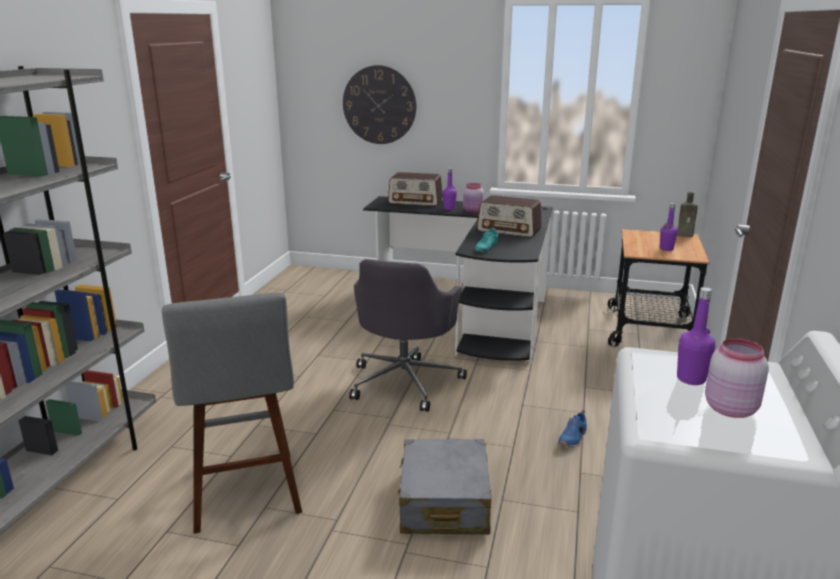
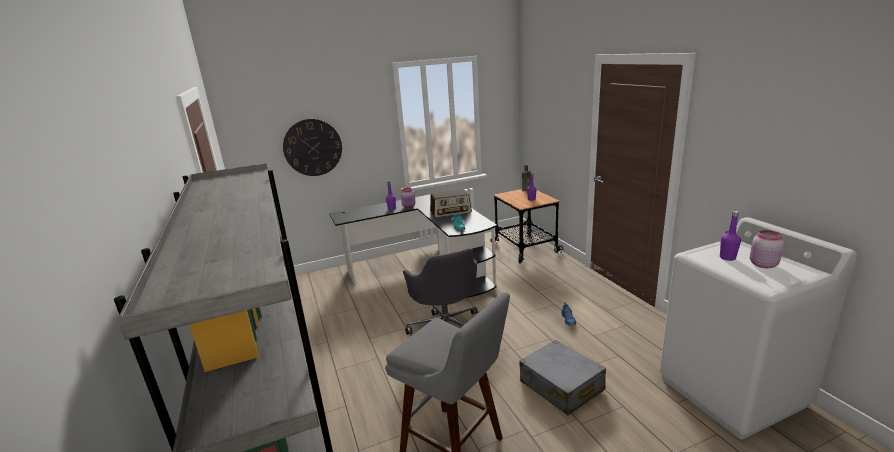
camera: 35 degrees left, 0 degrees up
(415, 201) = (362, 210): radio -> none

